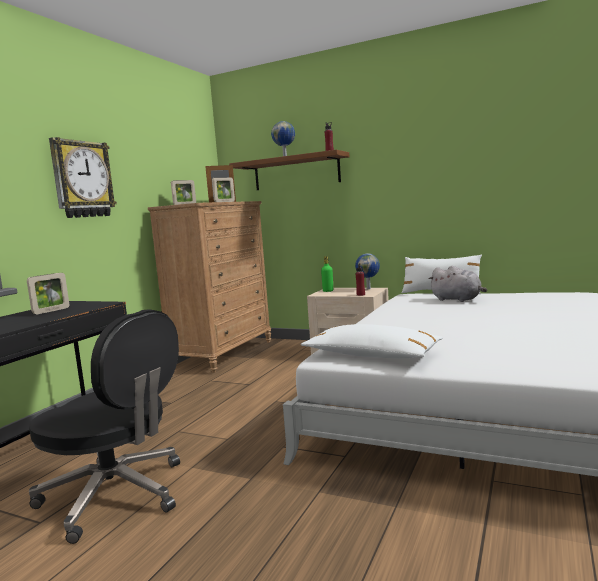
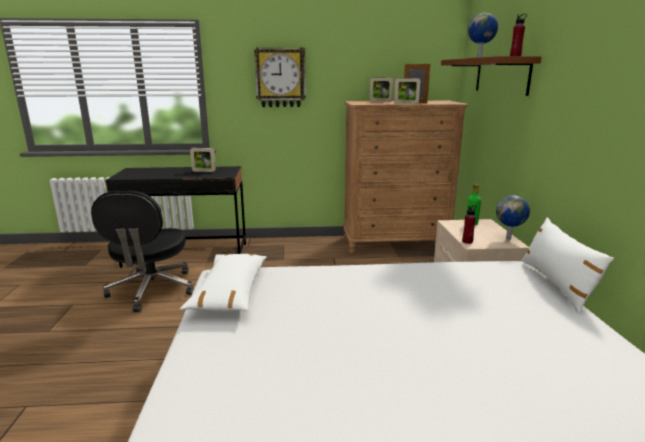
camera: 60 degrees right, 10 degrees up
(458, 300) = (516, 301): grey plush toy -> none

